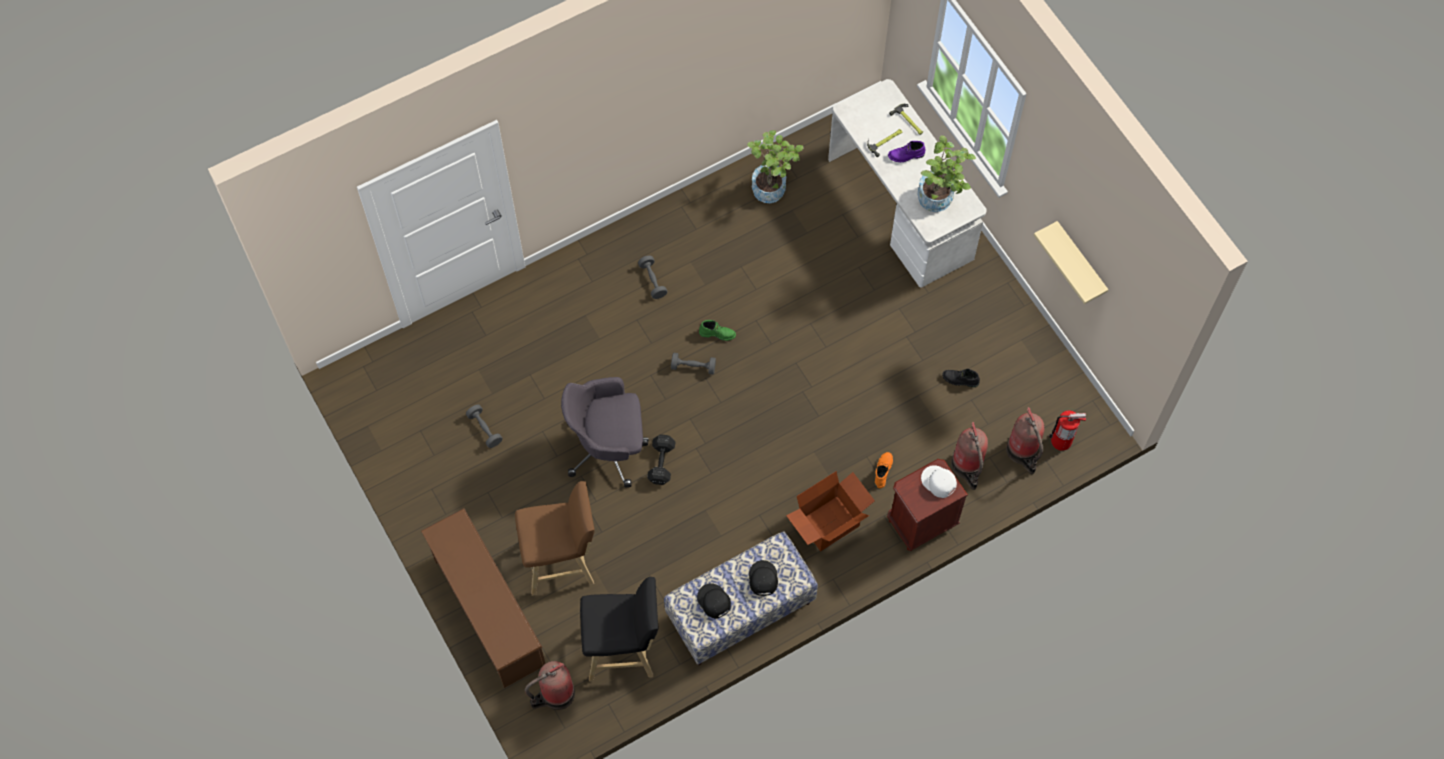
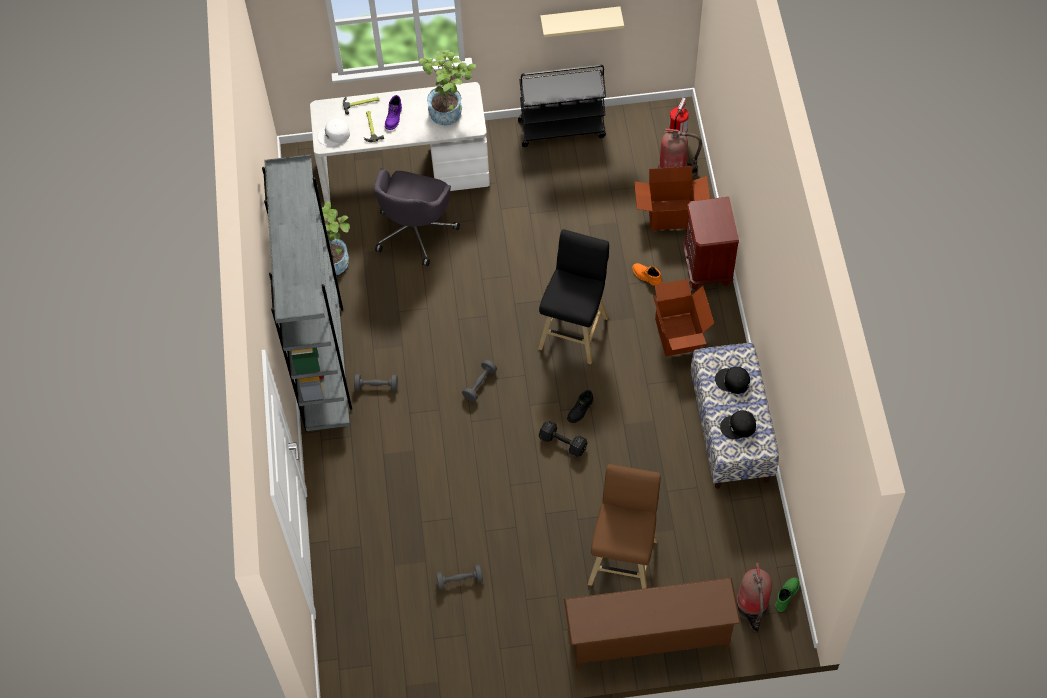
camera: 65 degrees left, 5 degrees down
(608, 447) = (527, 481): grey office chair -> grey office chair (415, 230)
(624, 650) = (730, 536): black stool -> black stool (575, 330)
(660, 226) = (323, 360): none -> grey bookcase
(717, 333) = (456, 353): green boot -> green boot (786, 595)
(938, 482) = (709, 212): white cap -> white cap (334, 135)
(960, 380) = (589, 191): black boot -> black boot (580, 410)
(967, 467) = (670, 215): fire extinguisher -> cardboard box
(1024, 327) = (562, 128): none -> black cart

